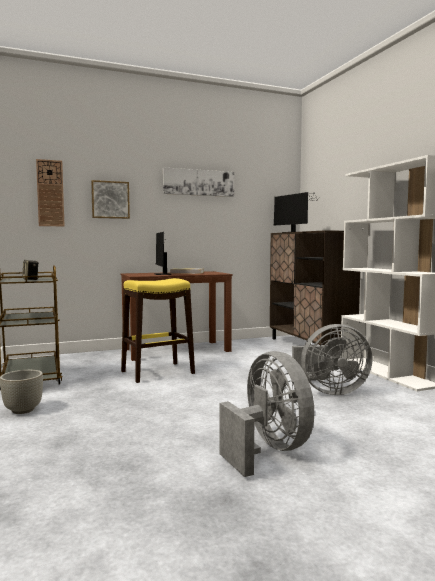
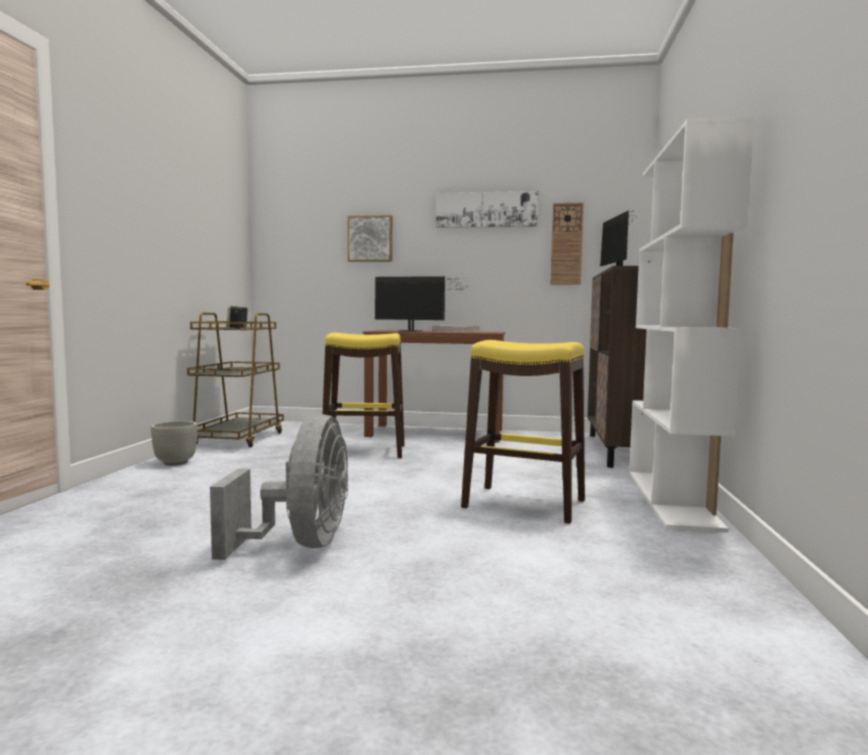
camera: 30 degrees right, 0 degrees up
(50, 193) = (304, 234): wall clock -> wall clock (566, 244)
(162, 274) = (413, 331): monitor -> monitor turned 90 degrees counterclockwise
(329, 391) = (525, 504): grey fan -> yellow stool

